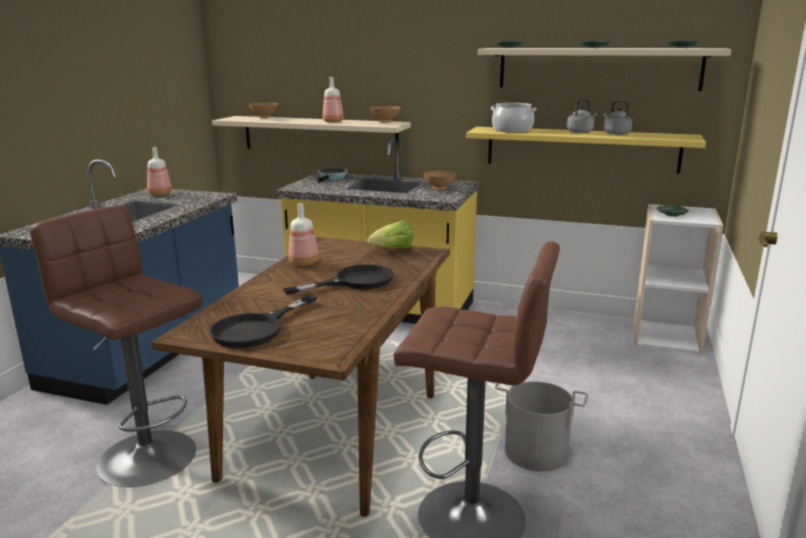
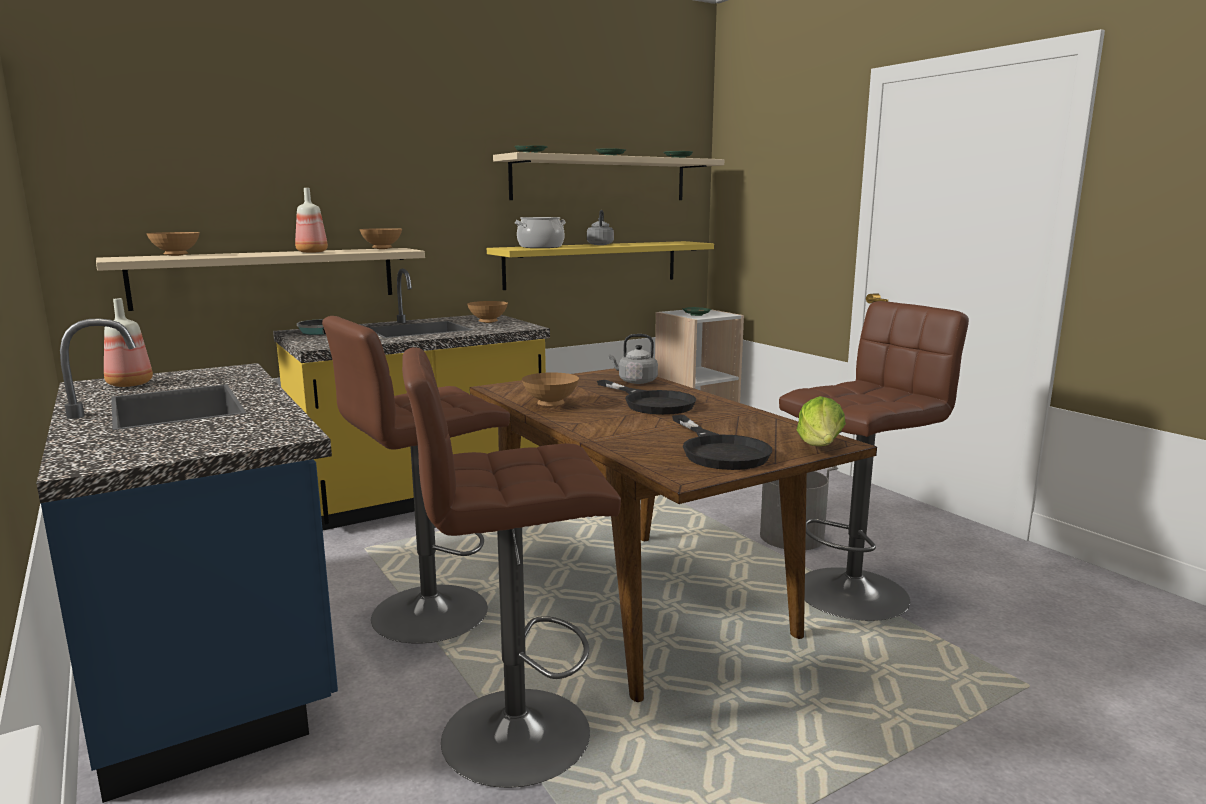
camera: 50 degrees left, 5 degrees down
(244, 377) = (428, 613): none -> brown stool
(304, 263) = (550, 404): bottle -> brown bowl
(354, 282) = (651, 403): black frying pan -> black frying pan turned 135 degrees clockwise
(392, 250) = (586, 377): lettuce -> lettuce (820, 448)
(615, 133) = (631, 243): grey kettle -> grey kettle (635, 381)

